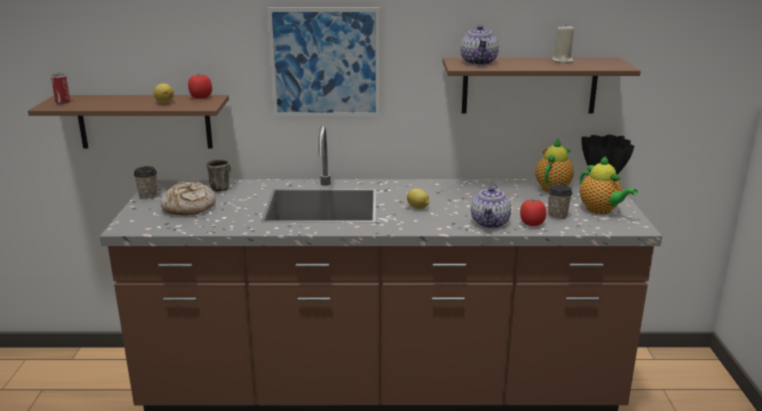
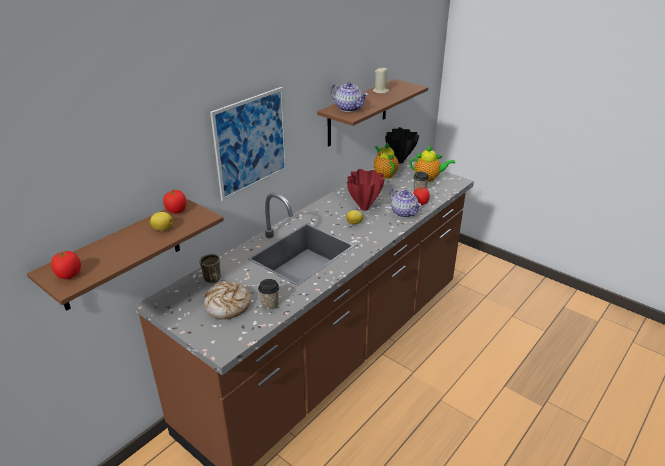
camera: 50 degrees left, 10 degrees up
(63, 102) = (69, 275): can -> tomato
(148, 196) = (174, 317): cup -> cup (270, 305)
(458, 202) = (365, 208): none -> red vase

